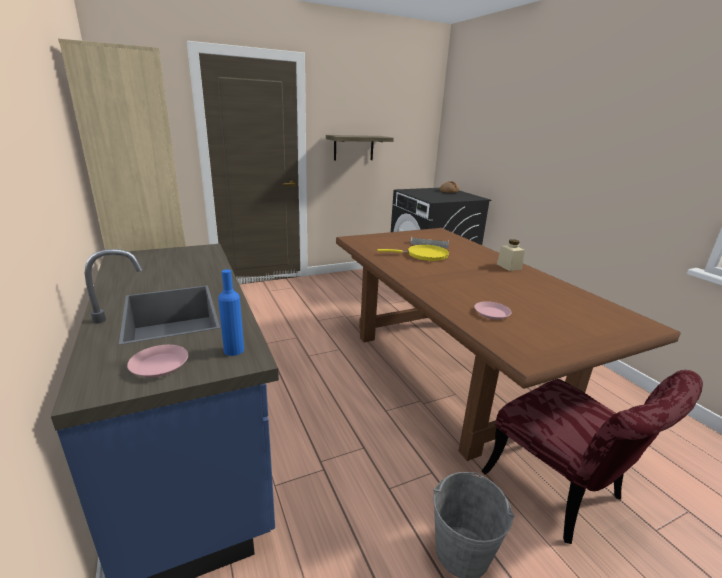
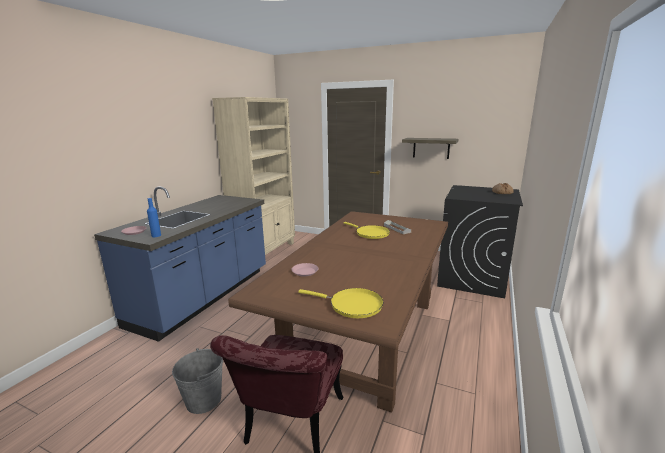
camera: 50 degrees right, 5 degrees down
(509, 266) = (409, 257): beige jar -> none
(600, 323) = (352, 305): none -> yellow frying pan

